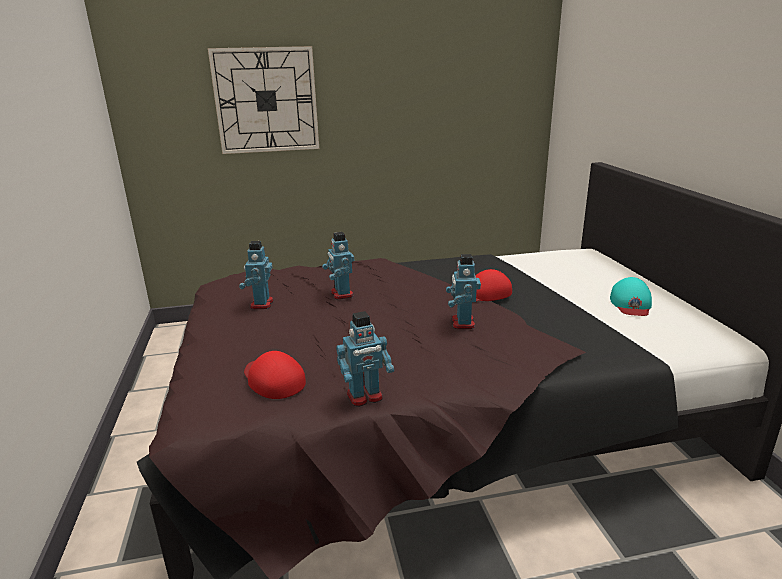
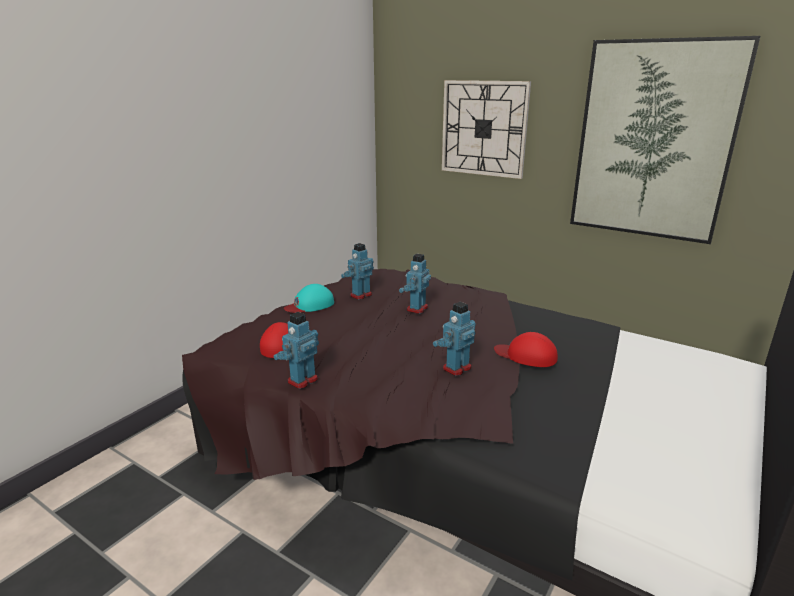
camera: 45 degrees right, 0 degrees up
(365, 397) = (302, 380): toy robot -> toy robot turned 105 degrees clockwise
(433, 97) = (653, 141): none -> picture
(631, 304) = (672, 435): turquoise cap -> turquoise cap (310, 305)

